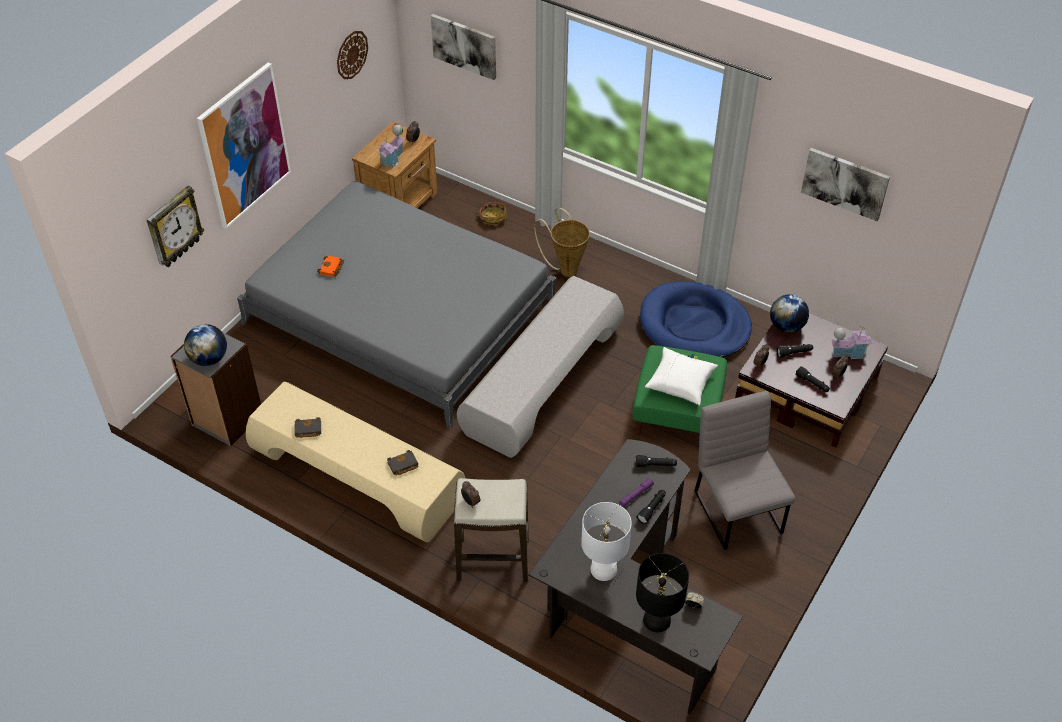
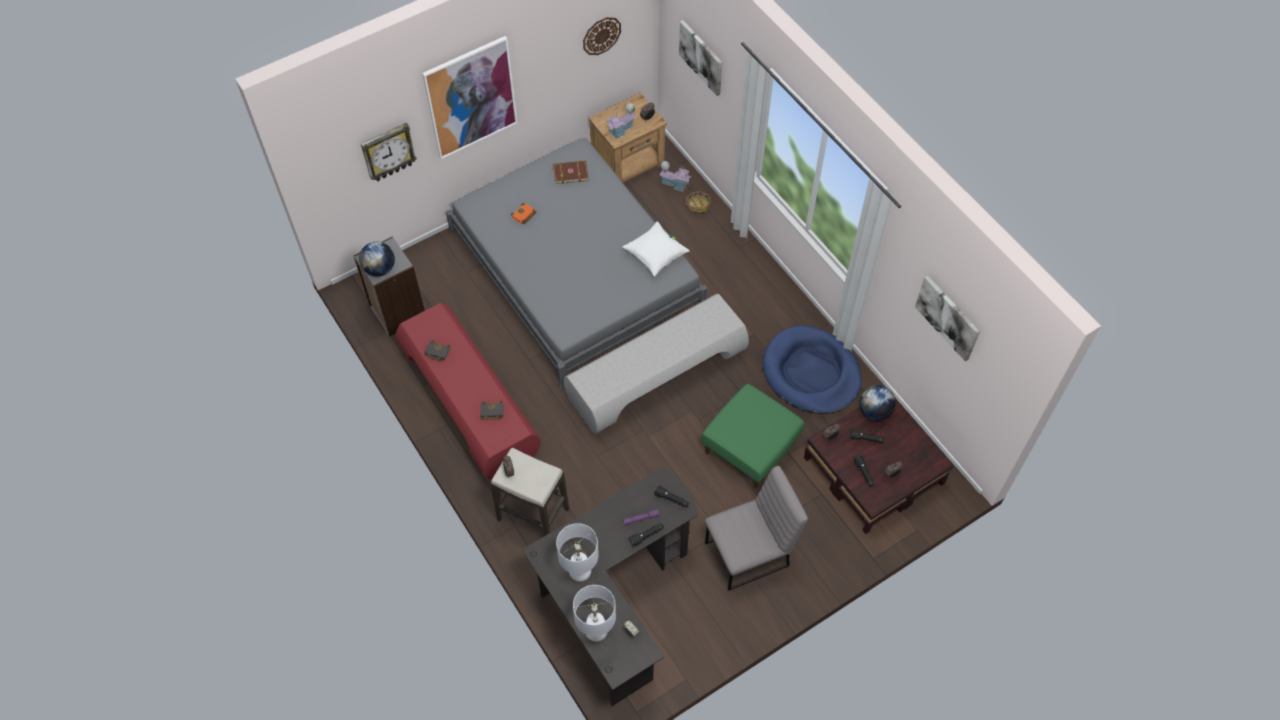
camera: 25 degrees right, 10 degrees up
(356, 476) = (468, 400): beige bench -> red bench
(358, 215) = (570, 173): none -> brown book
(566, 268) = (732, 277): basket -> none
(657, 620) = (596, 630): black table lamp -> white table lamp
(680, 383) = (750, 429): white pillow -> white pillow (655, 254)
(737, 509) = (749, 553): grey chair -> grey chair turned 60 degrees clockwise
(848, 353) = (913, 457): toy house -> toy house (675, 184)

